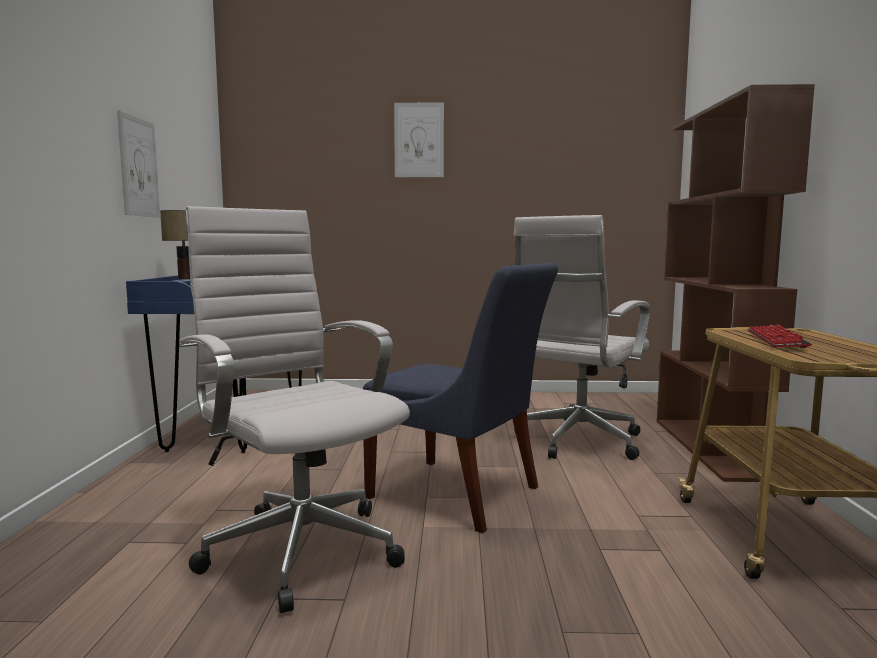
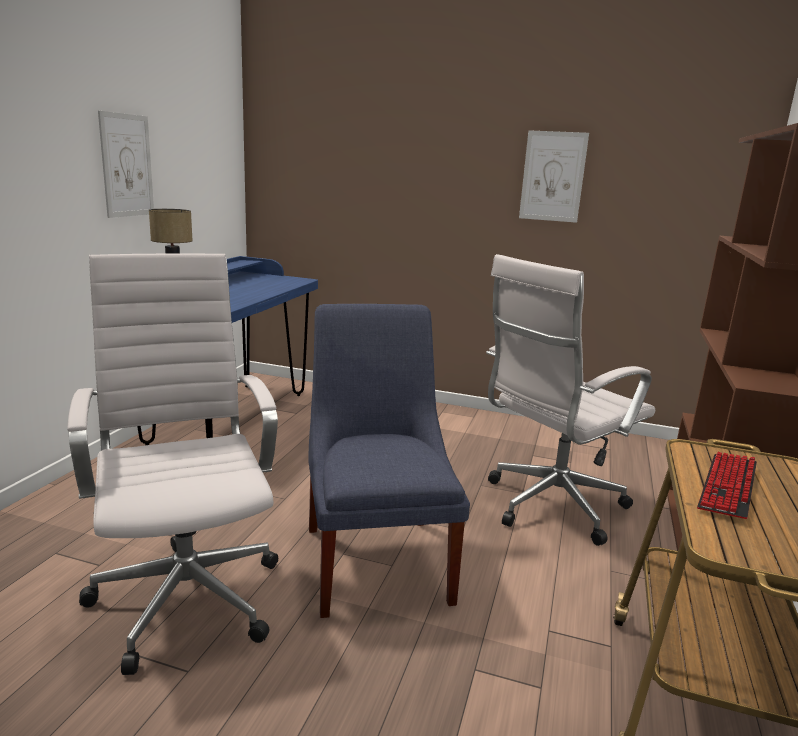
camera: 15 degrees right, 10 degrees up
(419, 140) = (447, 125): picture -> picture (553, 176)
(459, 495) = (377, 558): blue chair -> blue chair turned 150 degrees counterclockwise

